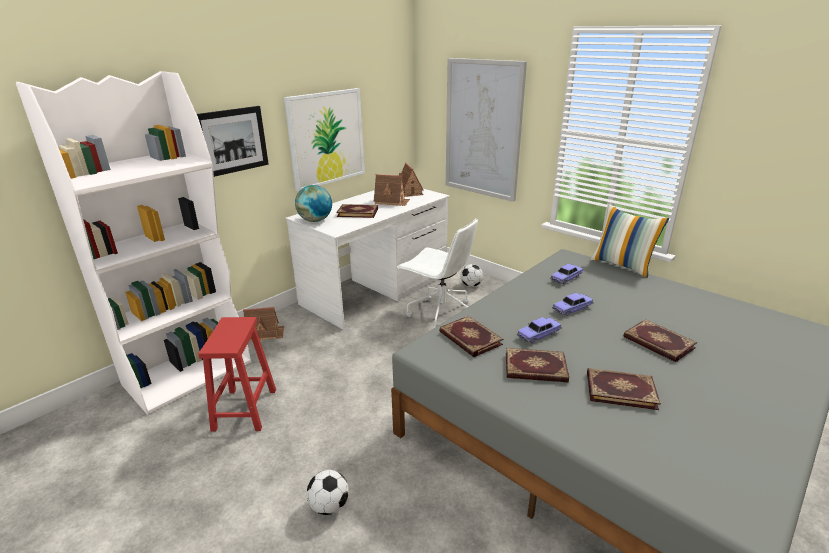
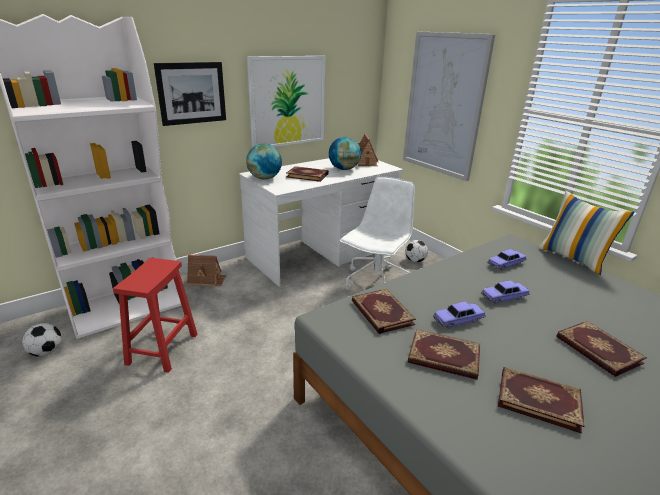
camera: 10 degrees right, 0 degrees up
(329, 506) = (206, 463): football -> football (46, 352)
(391, 201) = (344, 169): toy house -> globe
(439, 314) = (375, 284): white office chair -> white office chair turned 105 degrees counterclockwise

